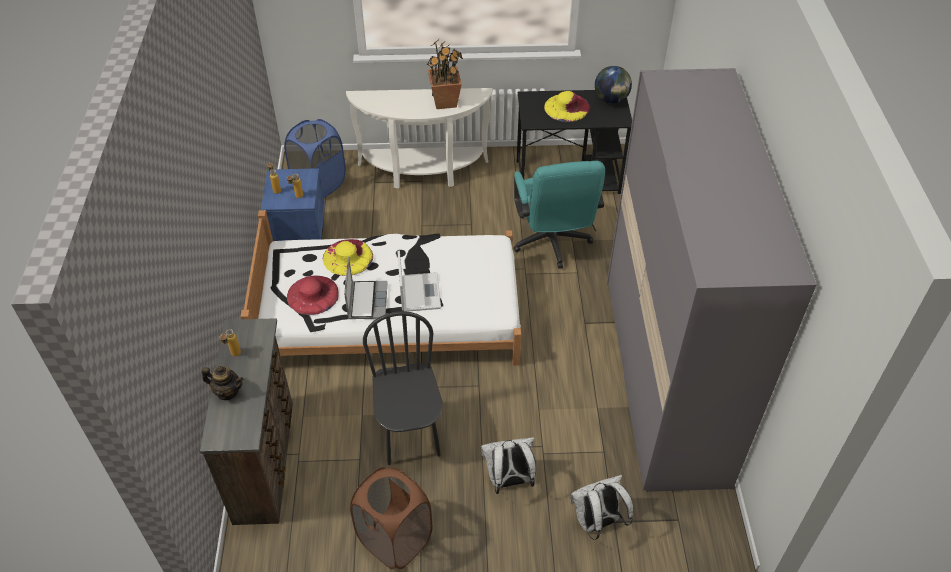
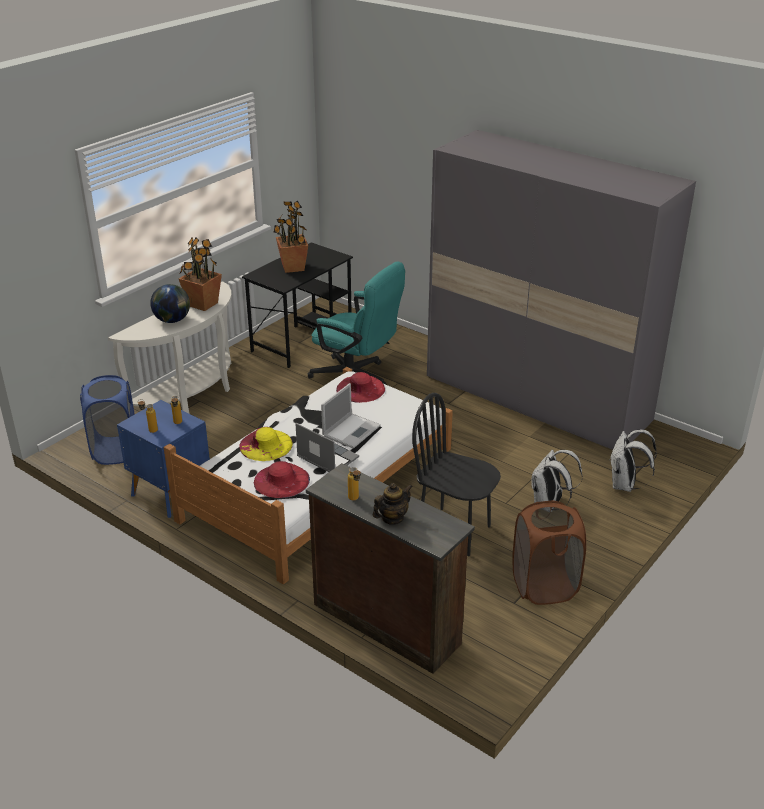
camera: 50 degrees left, 15 degrees down
(419, 291) = (352, 430): laptop -> laptop turned 90 degrees clockwise
(483, 259) = (360, 389): none -> red hat
(567, 107) = (292, 267): yellow hat -> potted plant
(611, 99) = (313, 251): globe -> globe (172, 320)

